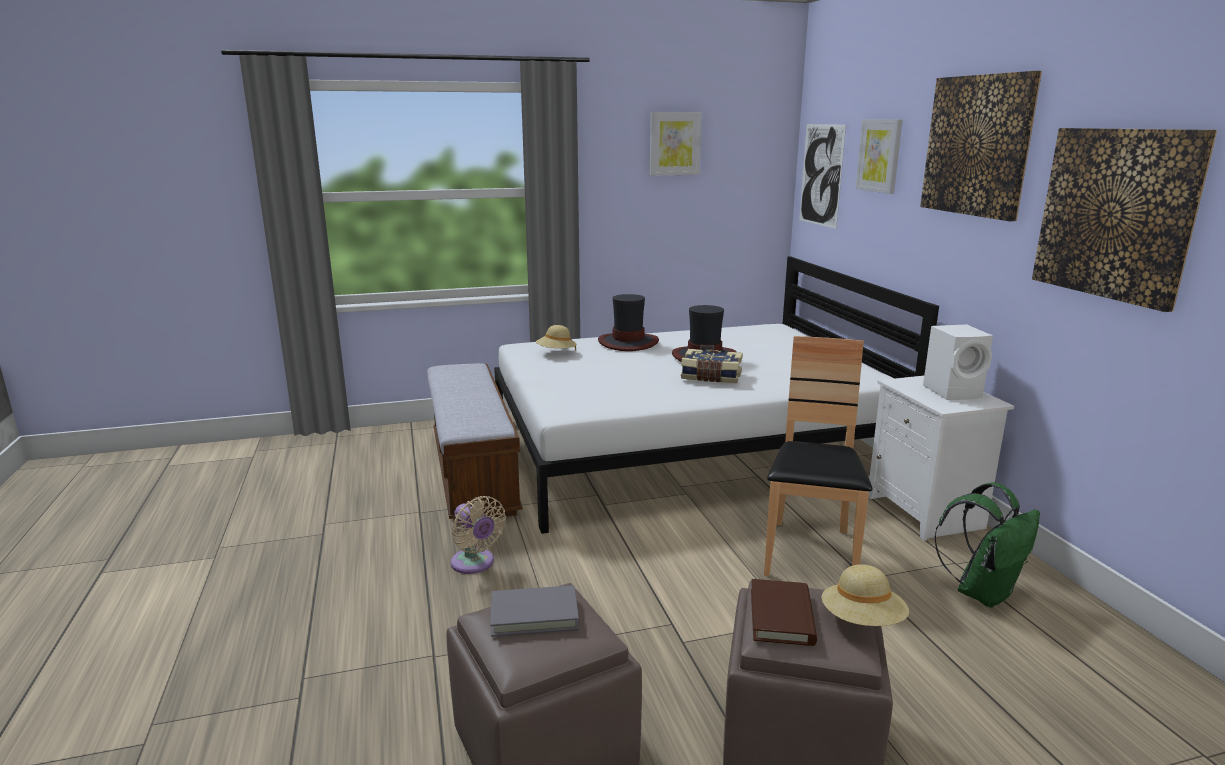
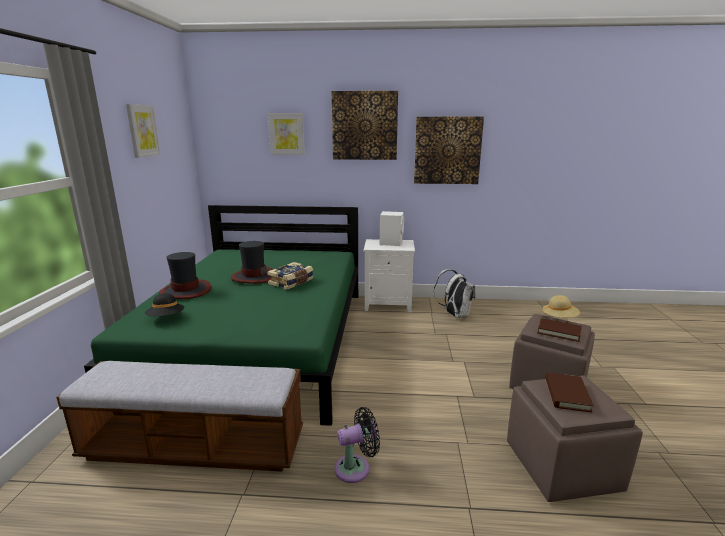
camera: 70 degrees left, 0 degrees up
(475, 564) = (356, 468): beige fan -> black fan
(534, 615) = (567, 394): grey book -> brown book
(556, 353) = (166, 318): beige hat -> black hat
(687, 447) = (261, 340): white bed -> green bed
(810, 553) = (408, 340): brown chair -> none
(821, 175) = (227, 149): picture -> none
(982, 592) = (454, 315): green backpack -> white backpack

